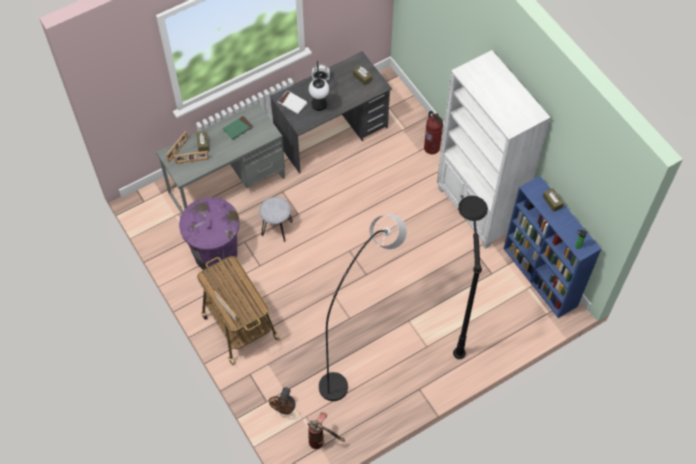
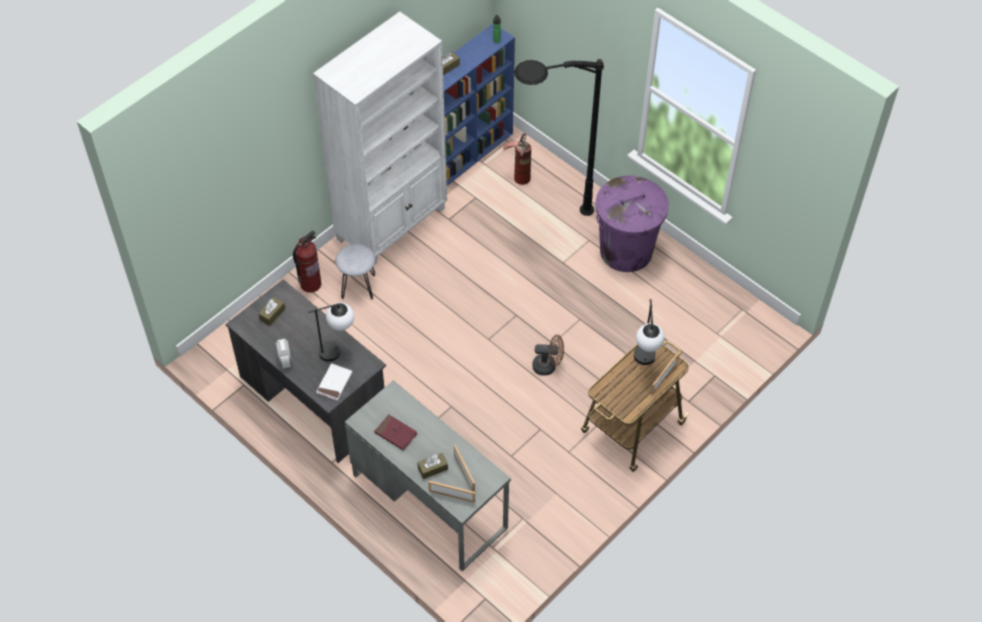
camera: 105 degrees left, 5 degrees down
(215, 254) = (540, 484): purple trash can -> purple trash can (626, 251)
(238, 128) = (396, 433): green book -> red book
(244, 300) = (645, 363): none -> table lamp
(277, 228) = (480, 424): grey stool -> grey stool (358, 286)
(284, 408) = (716, 356): brown fan -> brown fan (548, 366)
(322, 441) = (738, 311): fire extinguisher -> fire extinguisher (519, 173)
(361, 343) = (608, 301): black floor lamp -> none

